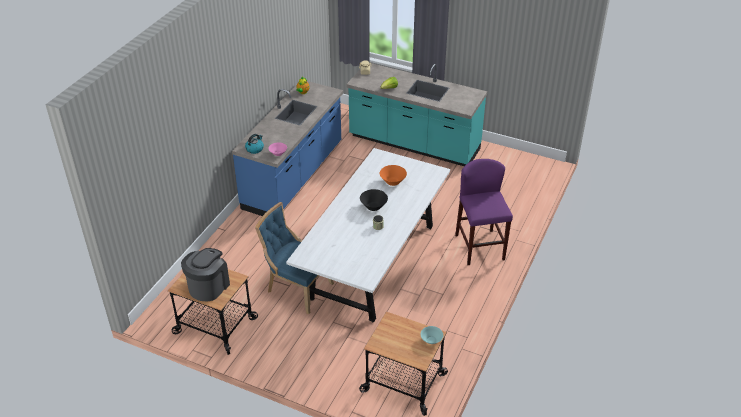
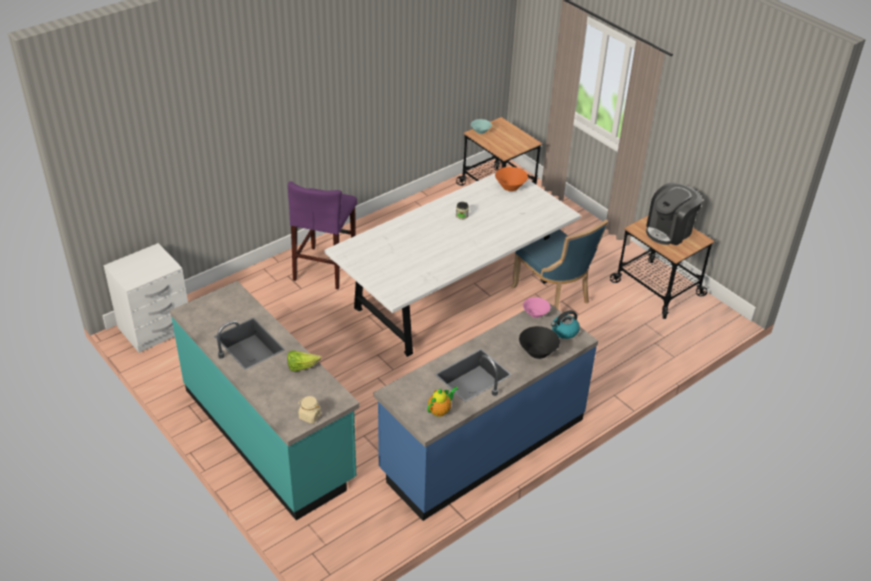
camera: 155 degrees left, 0 degrees up
(373, 207) = (451, 236): black bowl -> black bowl (538, 352)
(392, 182) = (406, 256): orange bowl -> orange bowl (510, 187)
(537, 170) = (155, 329): none -> white nightstand

